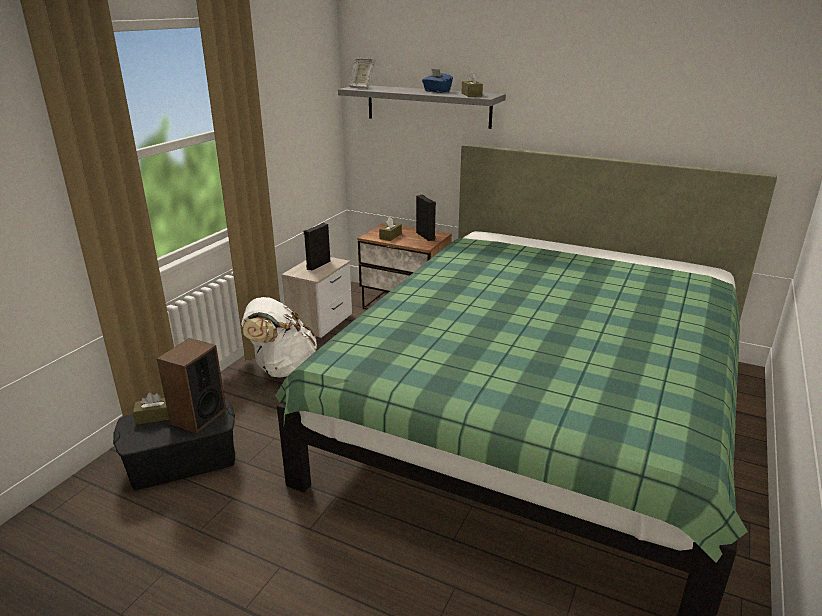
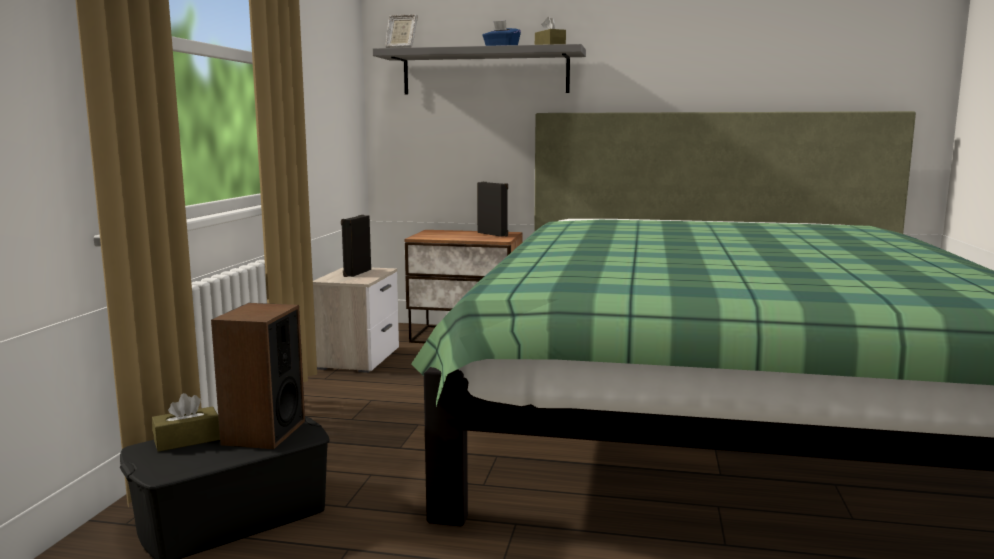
camera: 15 degrees left, 15 degrees down
(282, 369) = (334, 405): white backpack -> none
(390, 236) = (447, 236): brown tissue box -> none

